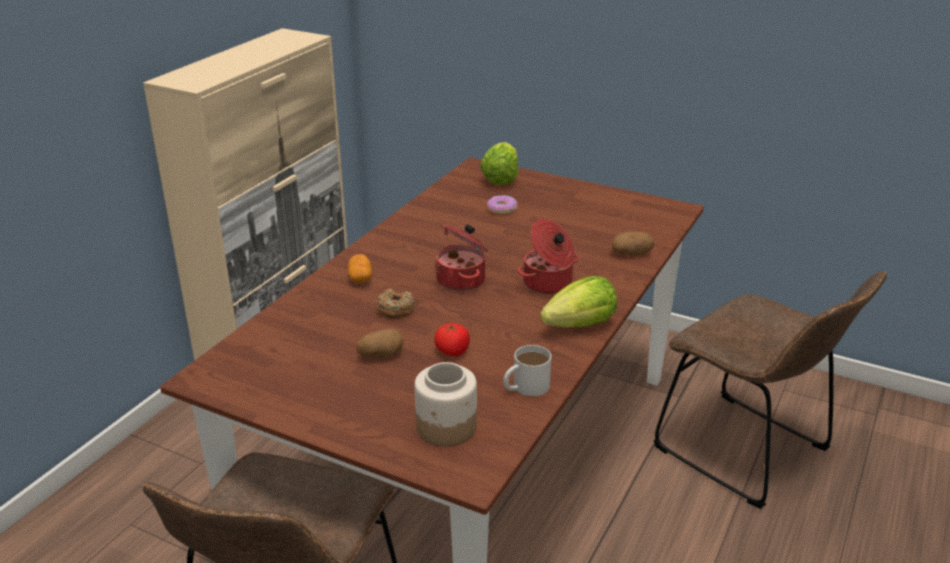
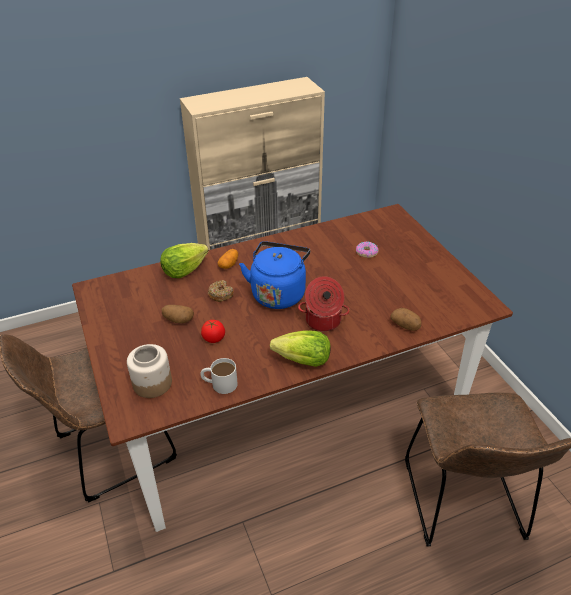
camera: 40 degrees right, 10 degrees up
(462, 280) = (278, 293): cooking pot -> blue kettle
(500, 179) = (395, 229): lettuce -> lettuce (184, 270)

